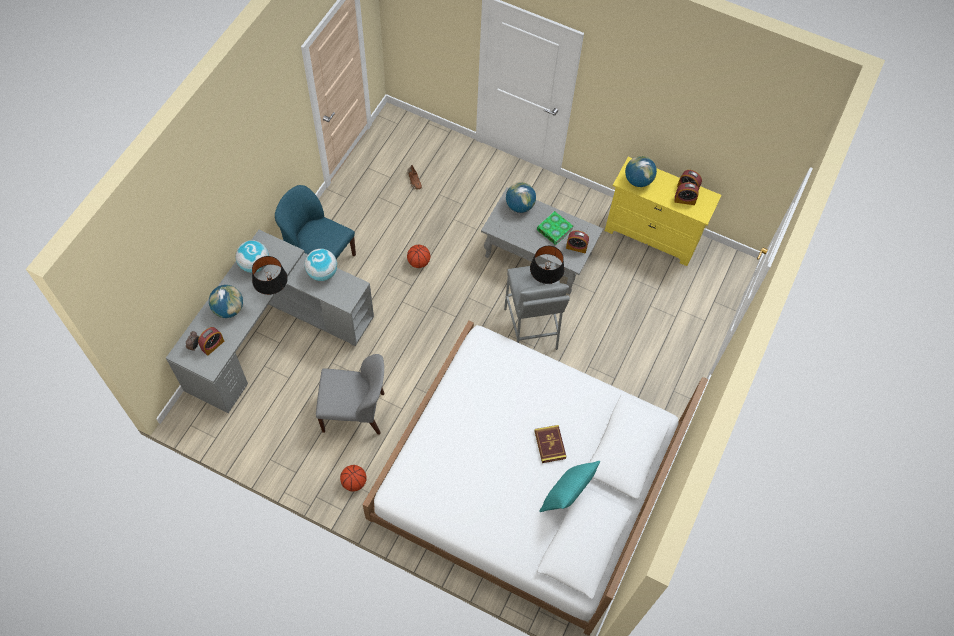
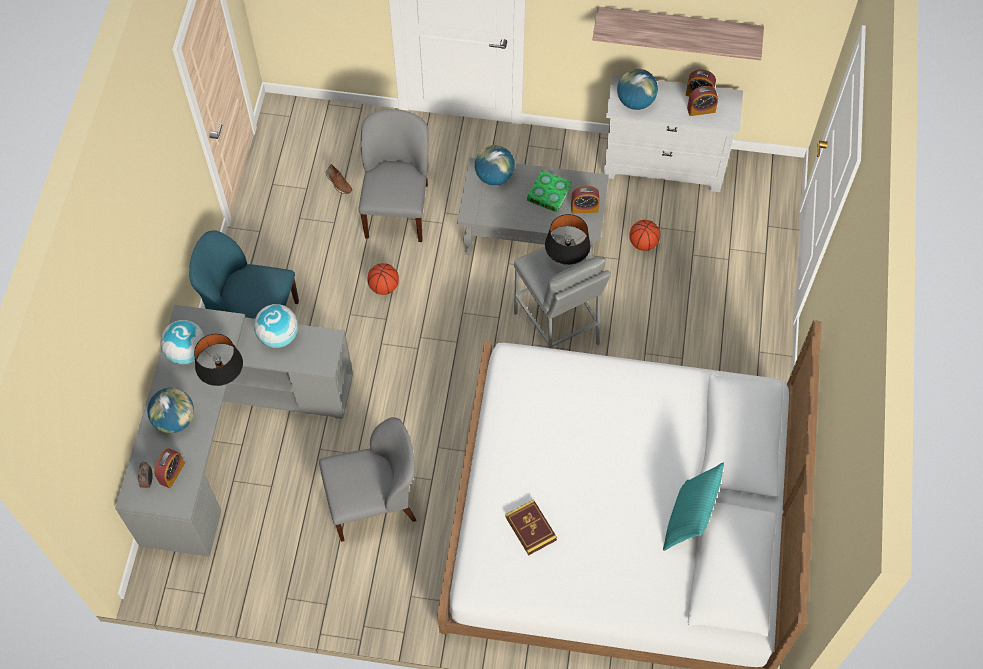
camera: 15 degrees left, 0 degrees up
(354, 482) = (406, 591): basketball -> basketball (643, 243)
(448, 210) = (397, 209): none -> grey chair
(550, 445) = (645, 464): book -> book (531, 528)
(652, 235) = (664, 166): yellow dresser -> white dresser
(682, 133) = (678, 26): none -> shelf

